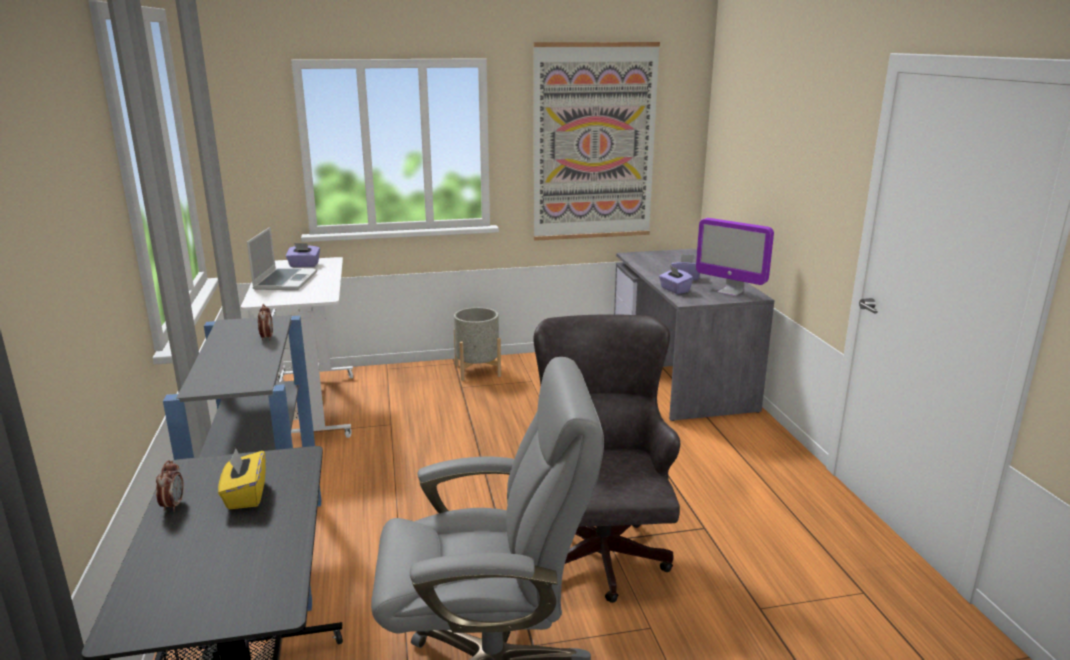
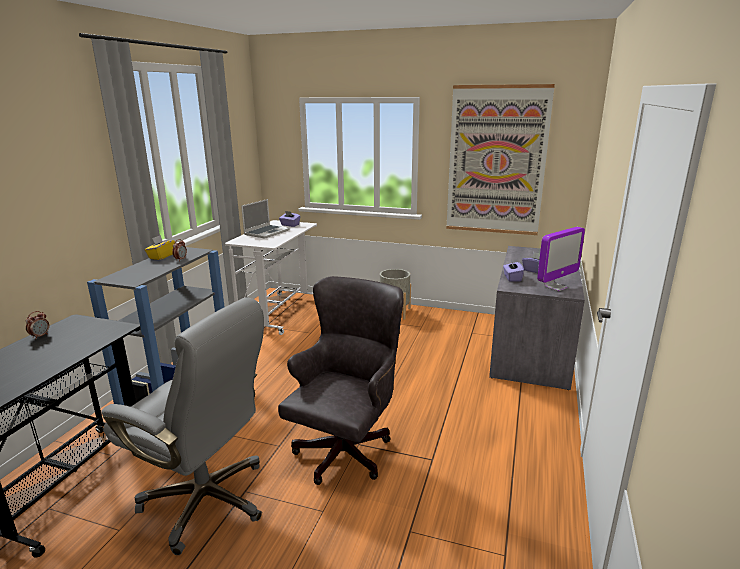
camera: 30 degrees right, 0 degrees up
(245, 495) = (71, 340): yellow tissue box -> yellow tissue box (161, 256)
(730, 292) = (555, 287): monitor -> monitor turned 105 degrees counterclockwise

